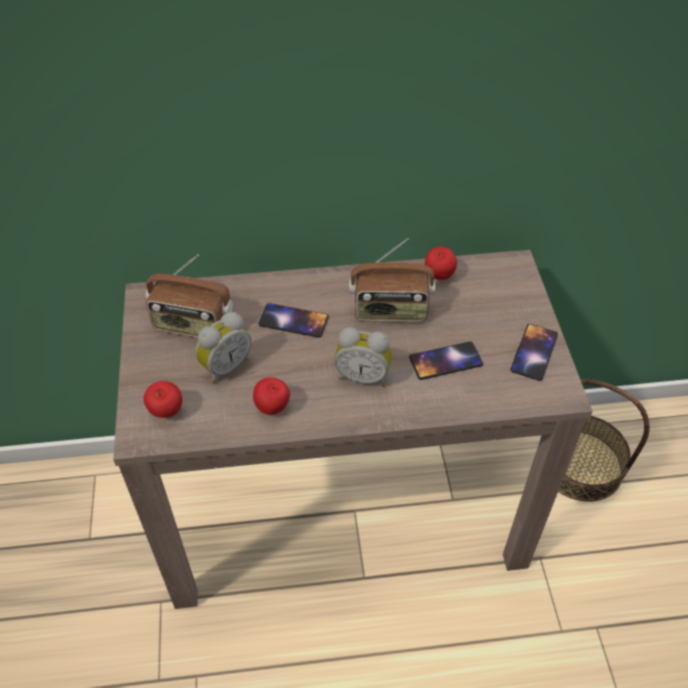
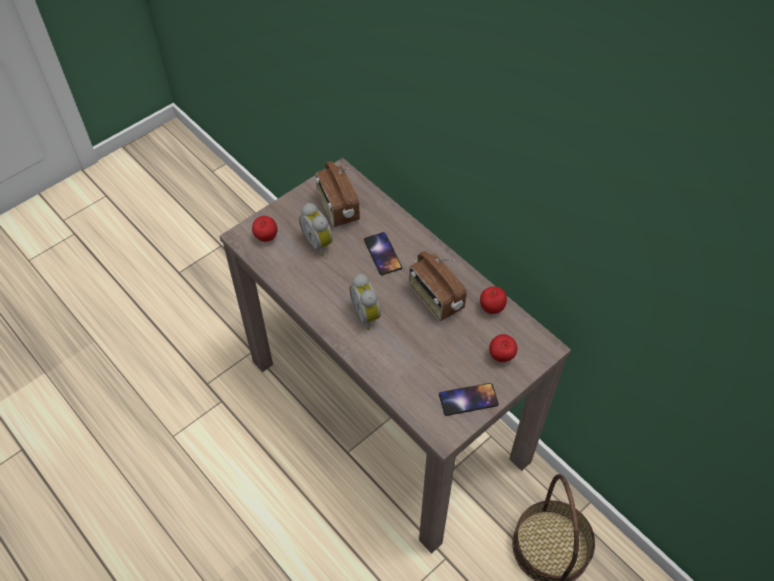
camera: 55 degrees right, 5 degrees up
(225, 366) = (319, 243): alarm clock -> alarm clock turned 45 degrees clockwise
(273, 408) = (307, 284): apple -> apple (501, 357)
(445, 361) = (417, 352): phone -> none

